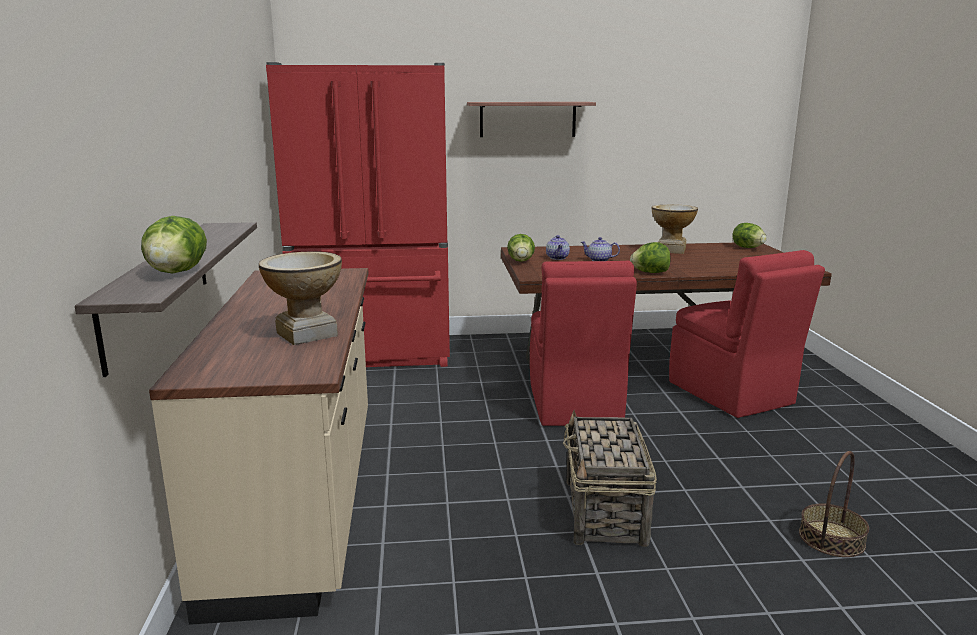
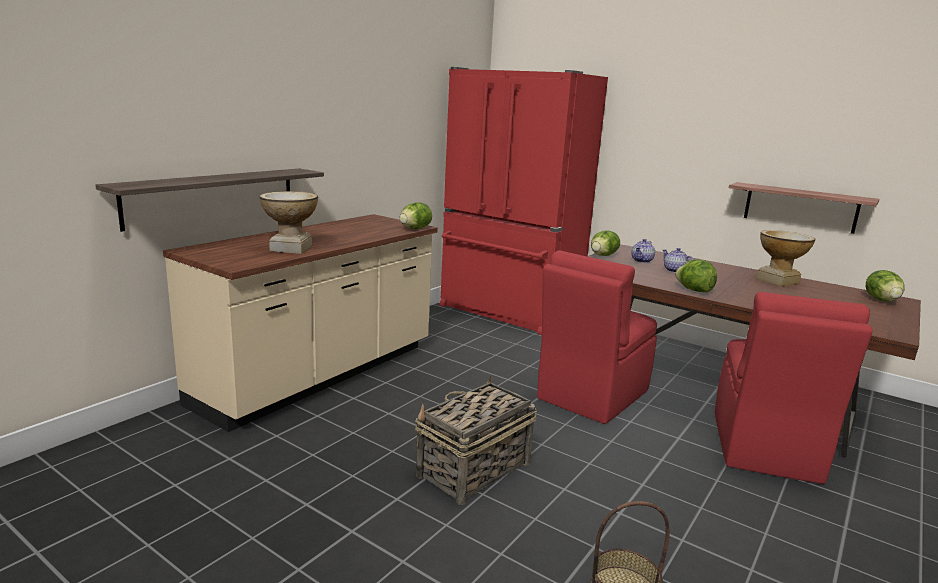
camera: 40 degrees right, 0 degrees up
(177, 272) = (180, 182): lettuce -> lettuce (415, 229)
(527, 119) = (681, 129): shelf -> shelf (800, 207)

